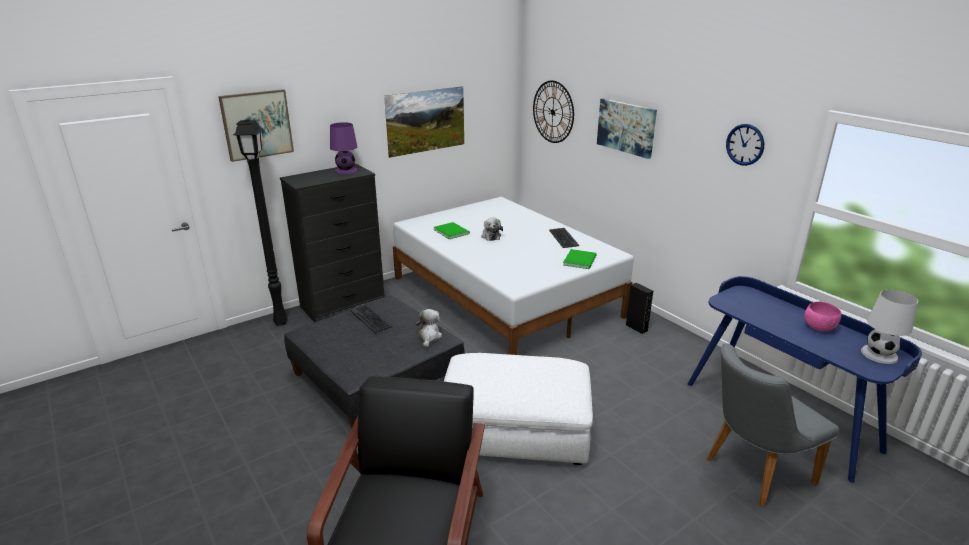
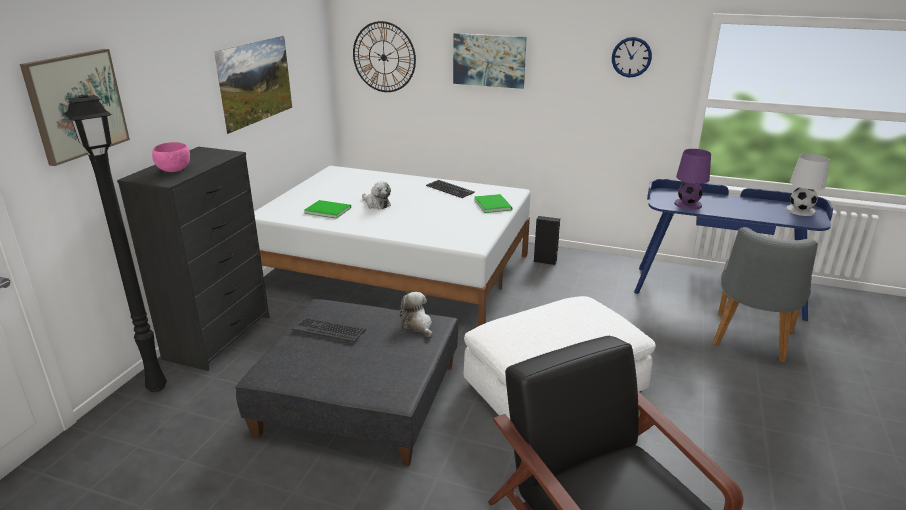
camera: 35 degrees left, 0 degrees up
(346, 171) = (201, 156): purple table lamp -> purple table lamp (688, 204)
(819, 328) = (745, 204): pink bowl -> pink bowl (175, 170)

